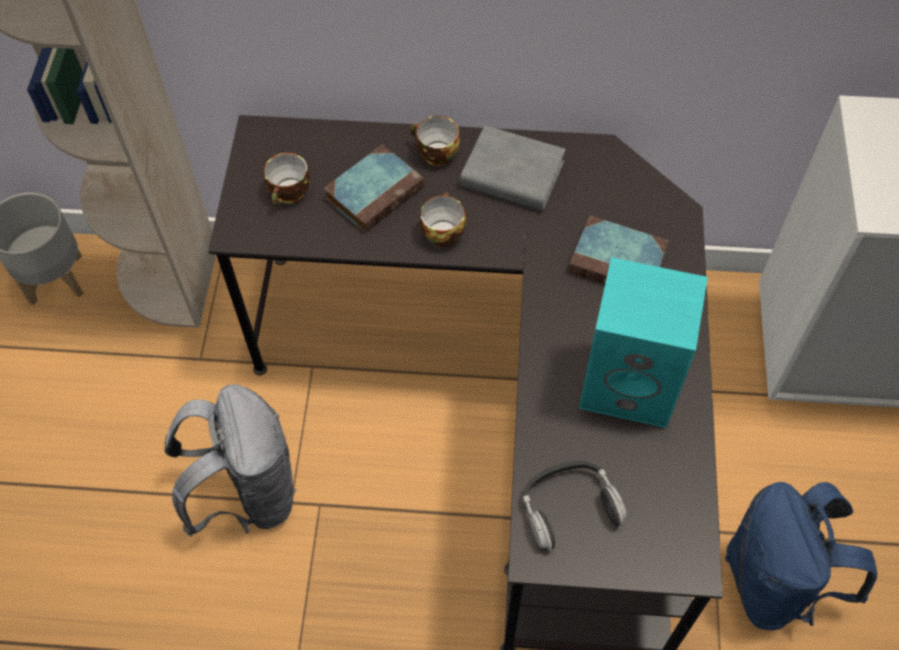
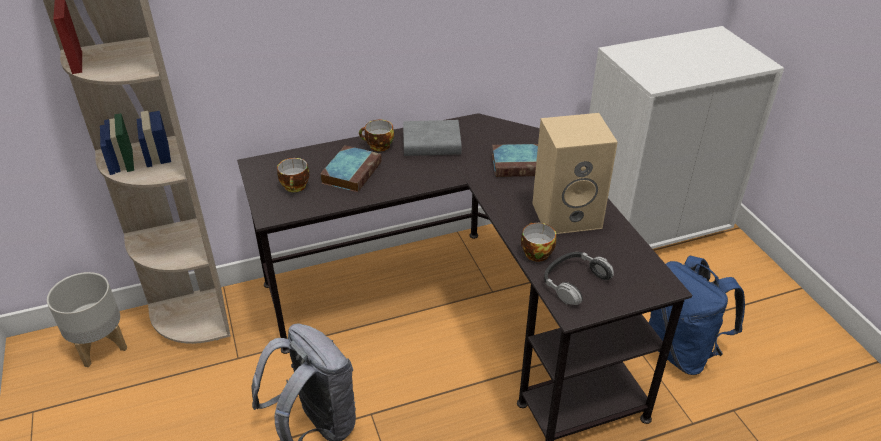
camera: 25 degrees left, 20 degrees down
(442, 232) = (406, 179): cup -> cup (535, 252)
(632, 382) = (567, 214): turquoise speaker -> beige speaker

